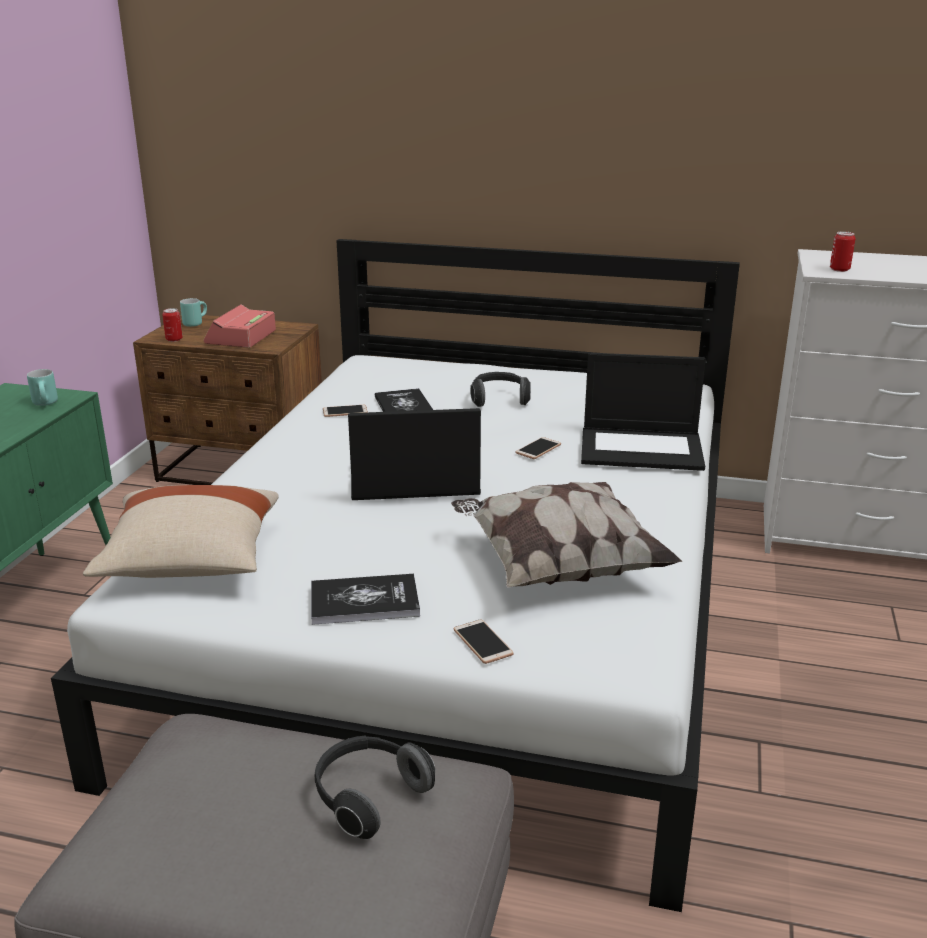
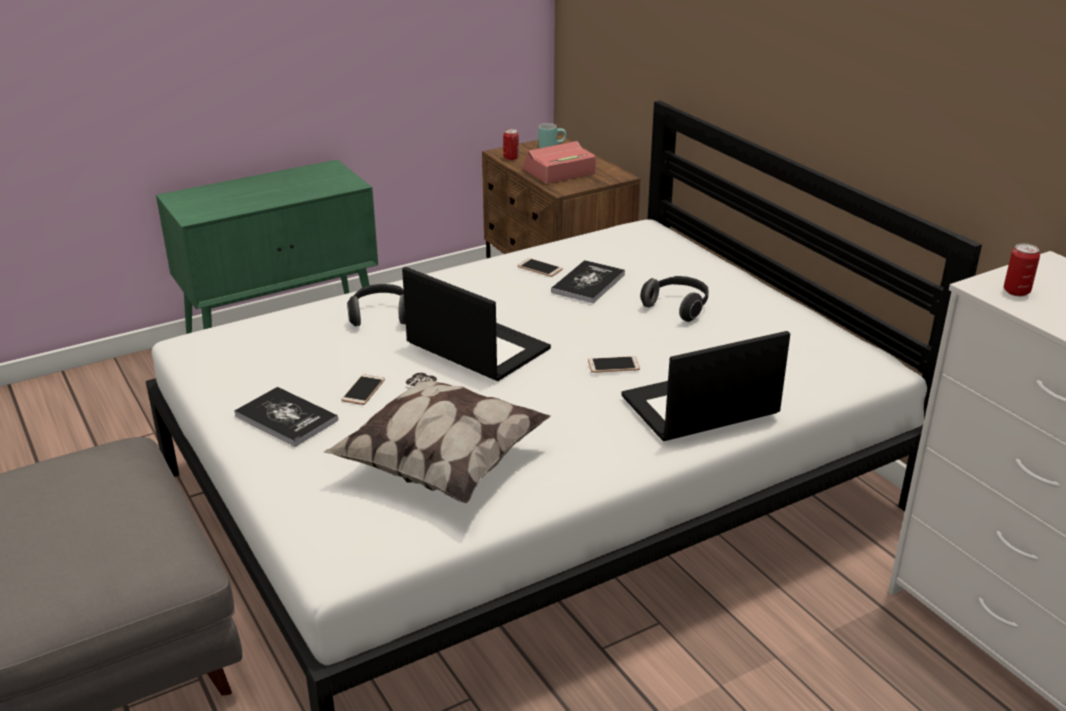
camera: 45 degrees right, 5 degrees up
(47, 404) = (329, 186): turquoise mug -> none
(190, 561) = (253, 339): beige pillow -> none
(368, 797) = (116, 540): headphones -> headphones (381, 316)
(483, 642) = (293, 486): phone -> phone (363, 390)
(642, 449) = (699, 407): laptop -> laptop turned 105 degrees clockwise

